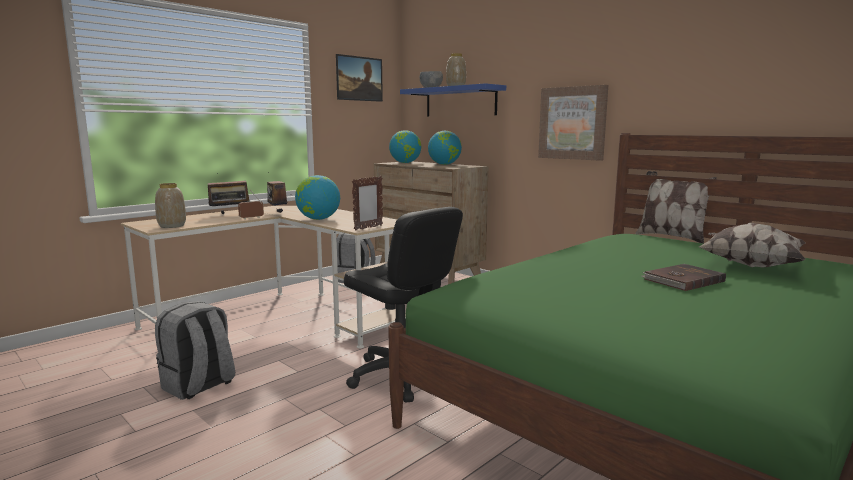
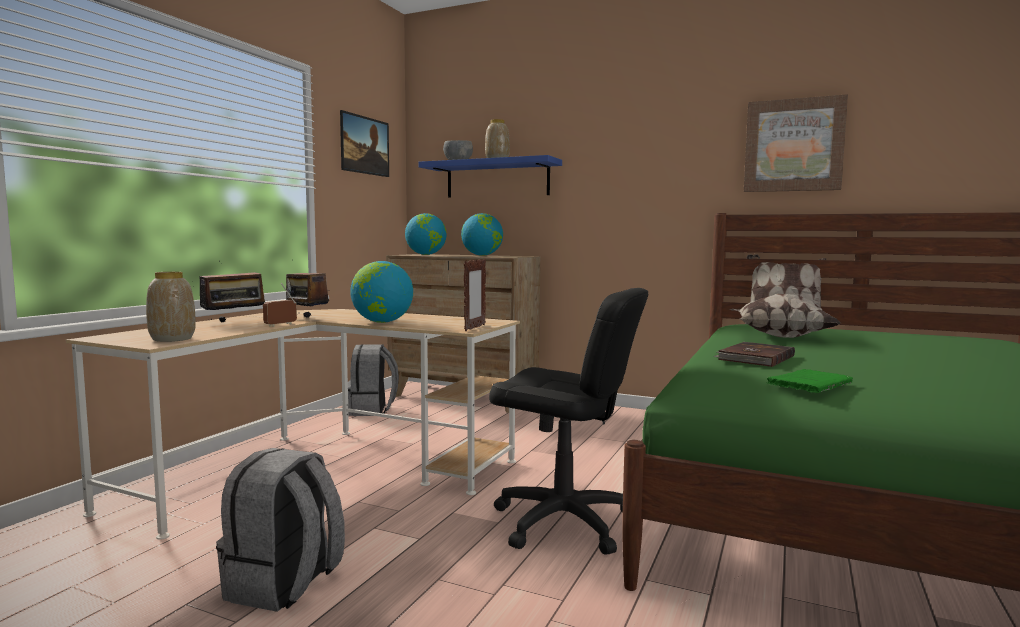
camera: 20 degrees left, 5 degrees down
(533, 295) = (811, 384): none -> green book
(572, 123) = (651, 203): picture -> picture (793, 145)
(682, 280) = (908, 359): brown book -> brown book (754, 358)
(749, 265) = (923, 342): pillow -> pillow (779, 336)

